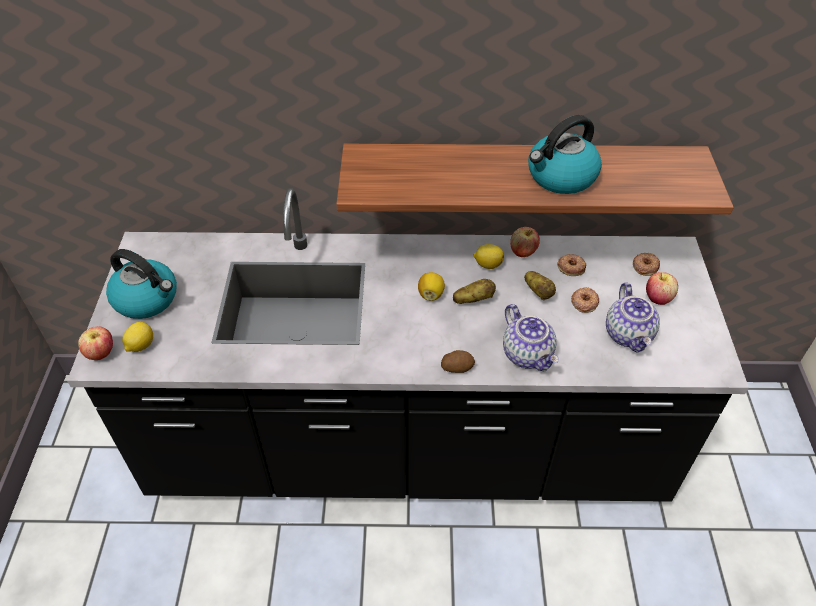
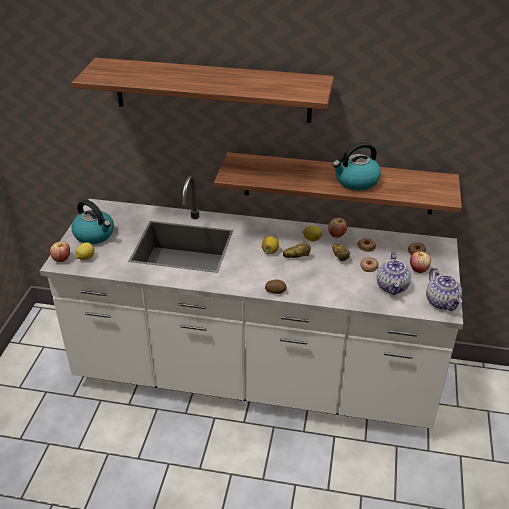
camera: 10 degrees right, 10 degrees down
(313, 46) = (212, 90): none -> shelf
(408, 449) = (254, 376): black counter -> white counter
(528, 354) = (323, 289): teapot -> teapot (442, 302)

